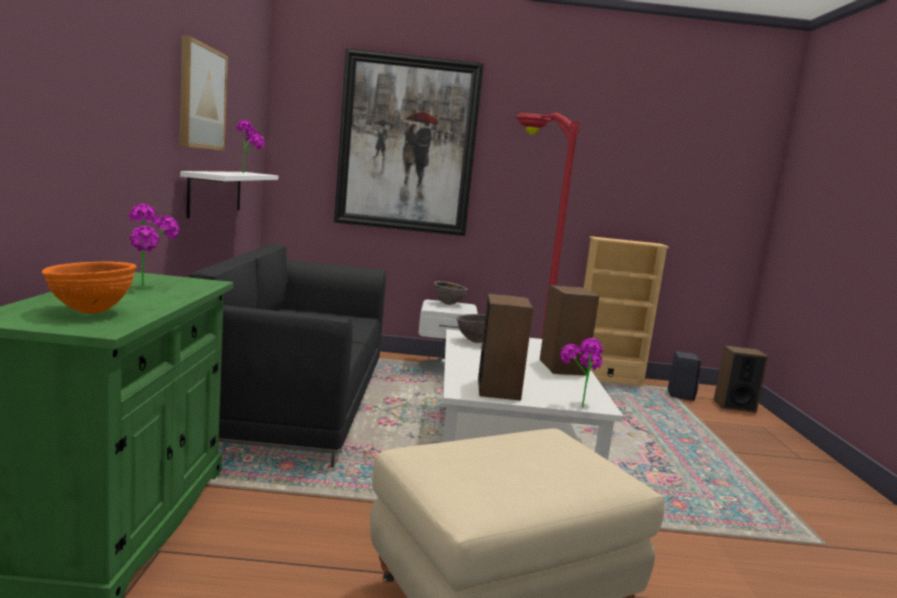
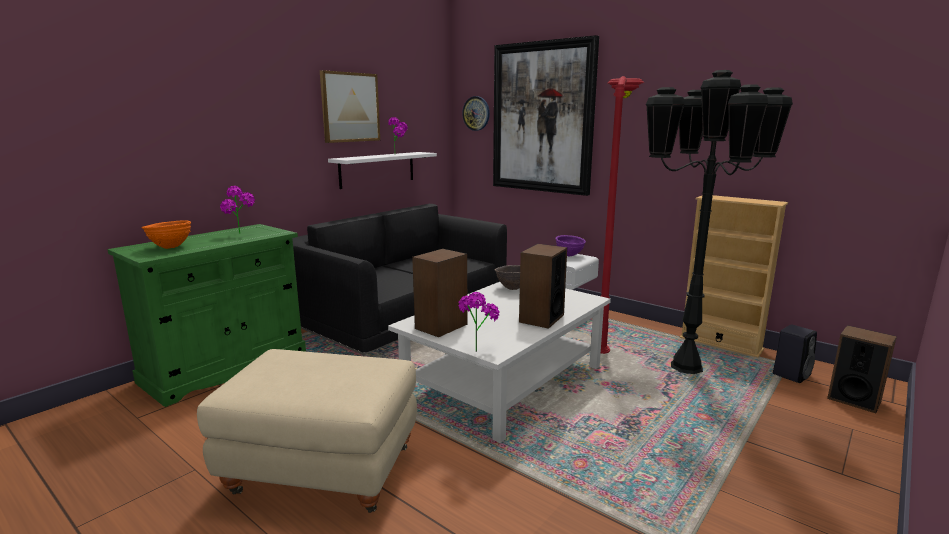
camera: 40 degrees right, 5 degrees up
(308, 129) = (476, 113): none -> wall clock
(448, 304) = (569, 255): brown bowl -> purple bowl
(615, 403) = (686, 367): none -> black floor lamp

